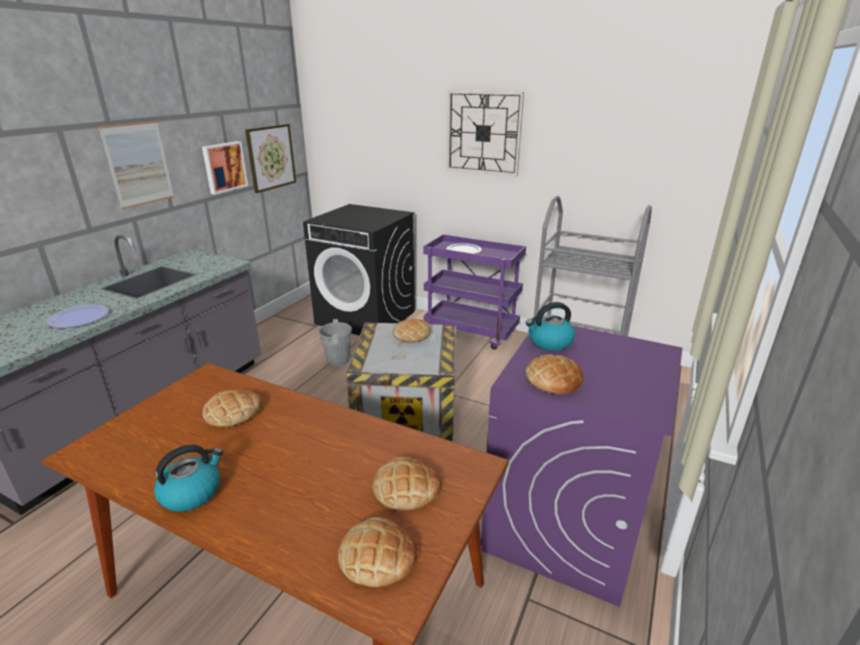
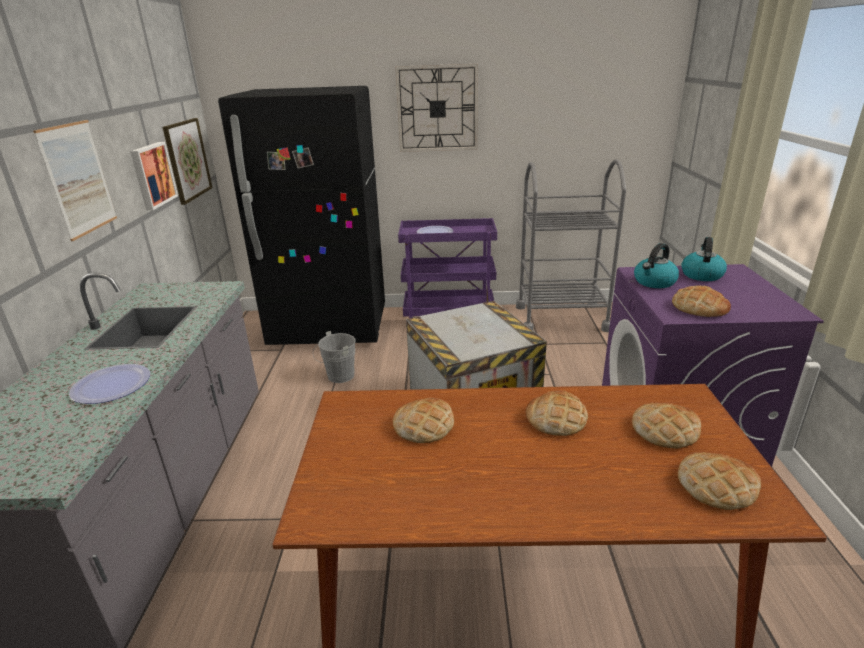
camera: 25 degrees left, 0 degrees up
(192, 492) = (492, 505): kettle -> kettle (701, 275)
(366, 317) = (330, 328): black washing machine -> black fridge
(411, 334) = (466, 318): bread -> bread (556, 418)

